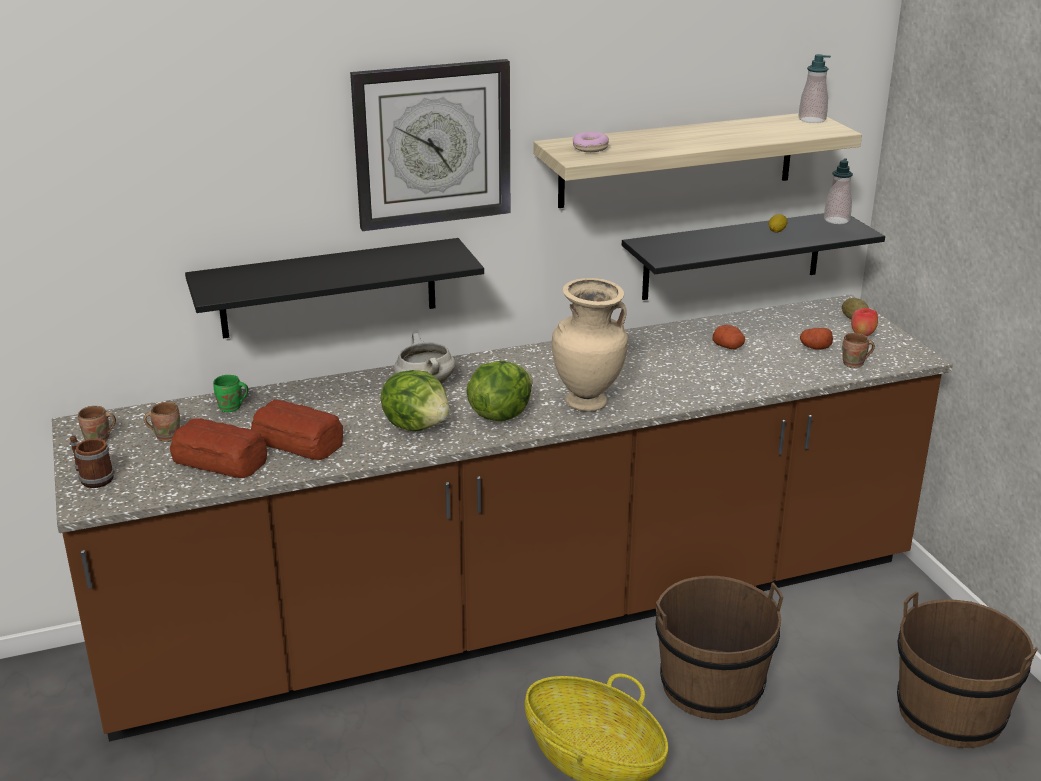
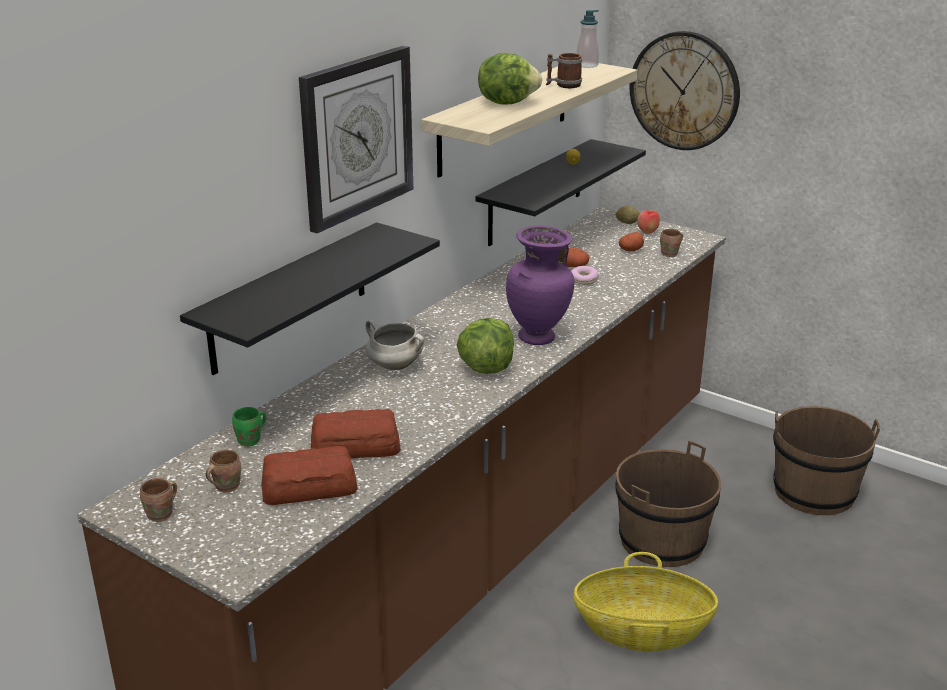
camera: 35 degrees left, 0 degrees up
(92, 478) = (209, 549): mug -> mug (563, 85)
(417, 425) = (435, 398): lettuce -> lettuce (507, 102)
(587, 404) = (538, 338): beige vase -> purple vase
(590, 148) = (477, 116): donut -> donut (583, 280)
(836, 220) = (599, 146): soap dispenser -> none
(944, 172) = (684, 91): none -> wall clock

